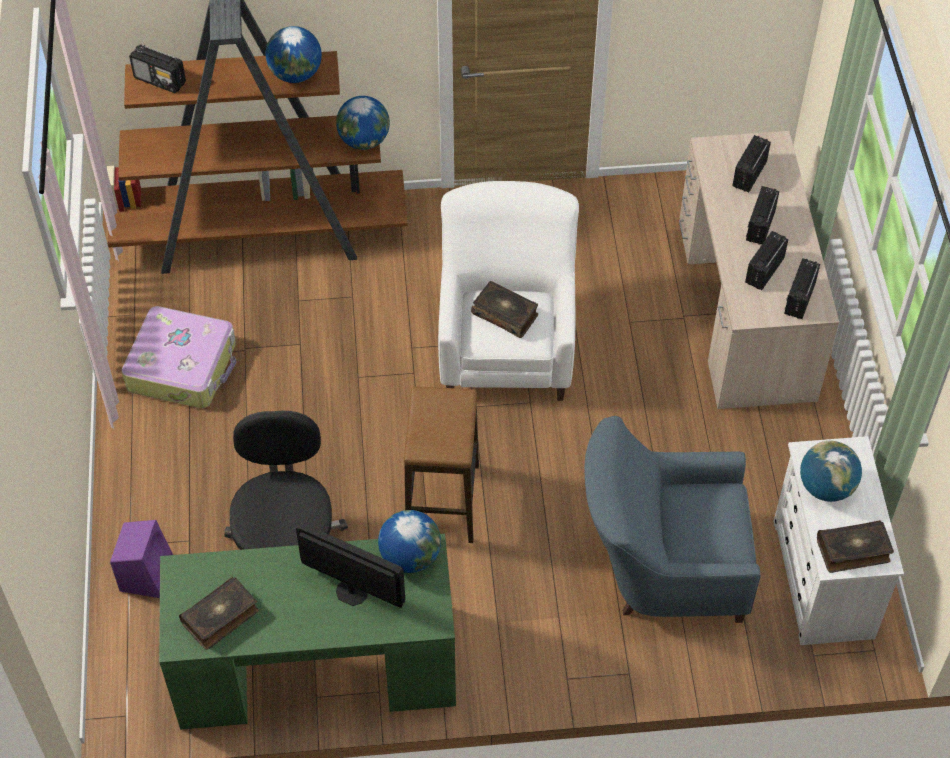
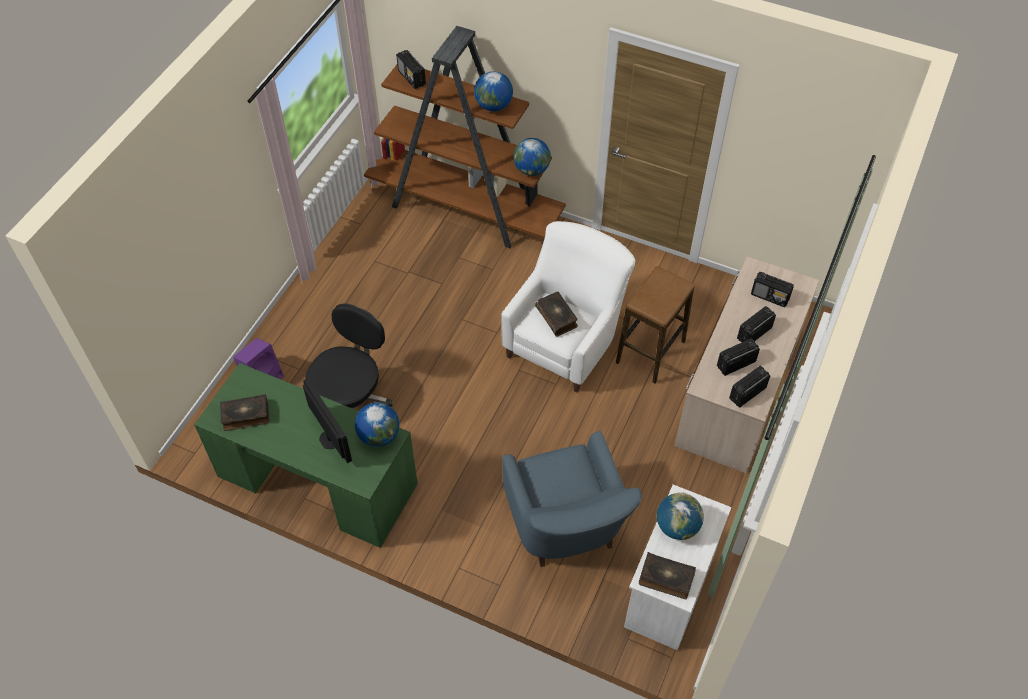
camera: 30 degrees right, 0 degrees up
(183, 366) = (366, 266): suitcase -> none
(442, 501) = (459, 418): stool -> stool (650, 352)
(661, 569) = (566, 530): blue armchair -> blue armchair turned 135 degrees counterclockwise
(749, 174) = (770, 297): radio -> radio turned 120 degrees counterclockwise

